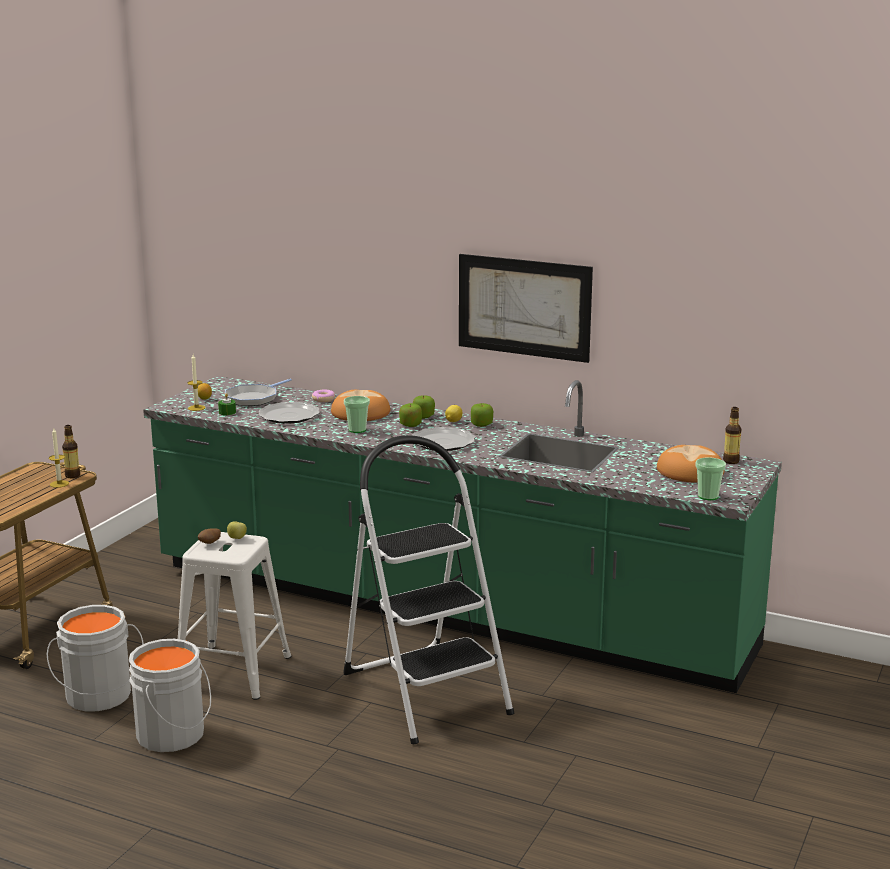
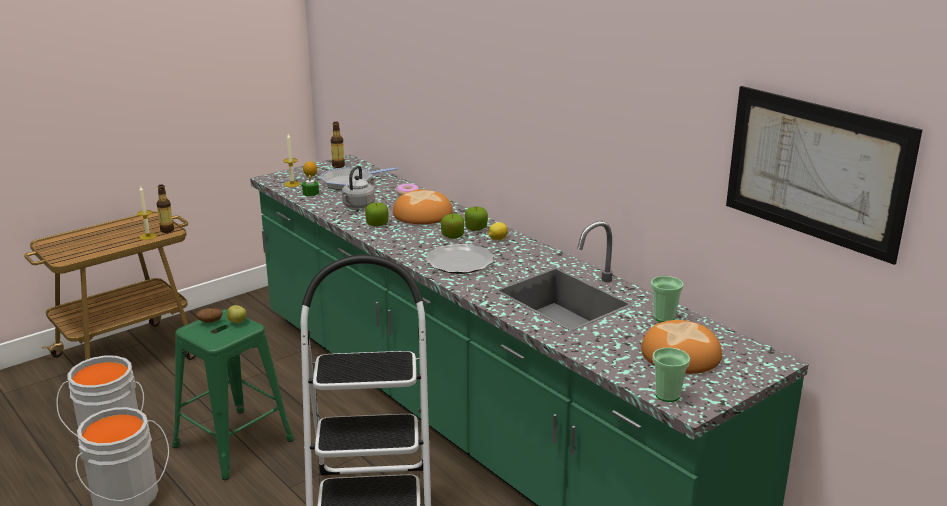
camera: 25 degrees right, 5 degrees up
(233, 671) = (233, 443): white stool -> green stool
(289, 416) = (357, 206): plate -> grey kettle
(357, 430) = (397, 232): cup -> cup (664, 317)
(481, 424) = (520, 248): apple -> apple (377, 224)
(524, 307) = (573, 130): picture -> picture (815, 170)
(731, 461) = (744, 350): bottle -> bottle (338, 166)

